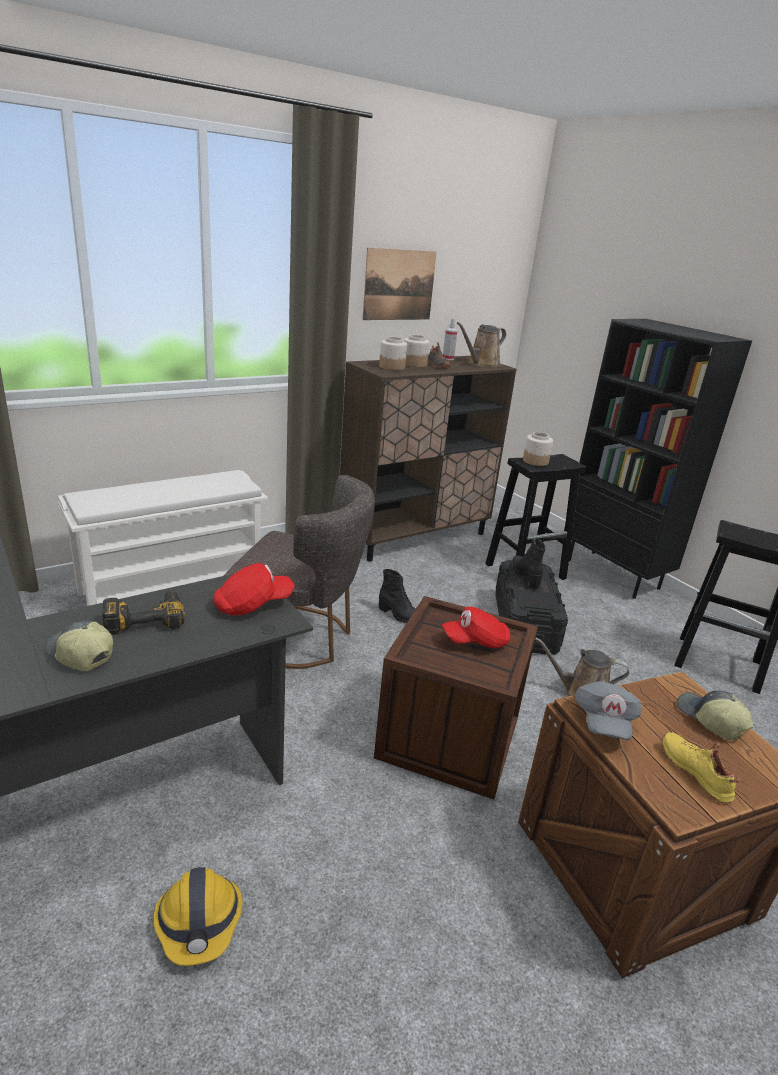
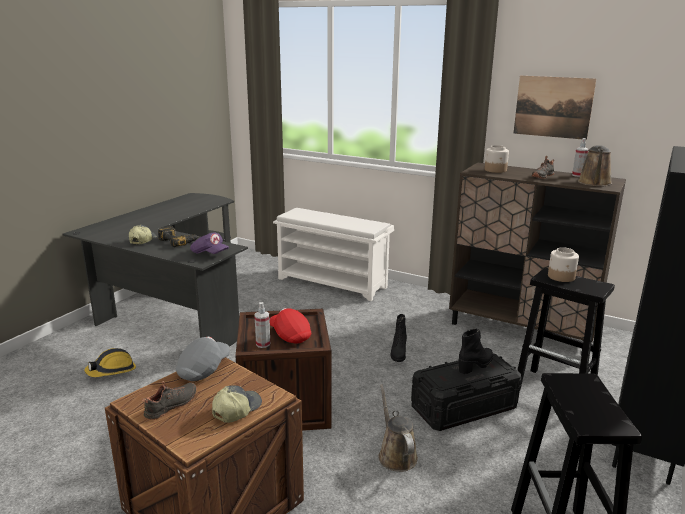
camera: 65 degrees right, 5 degrees down
(252, 605) = (209, 254): red cap -> purple cap
(300, 637) = (330, 330): grey chair -> none
(414, 364) = (524, 172): jar -> none
(481, 364) = (594, 183): brown watering can -> brown watering can turned 90 degrees counterclockwise
(487, 668) = (263, 344): none -> spray bottle
(603, 721) = (204, 369): grey cap -> grey cap turned 135 degrees clockwise
(696, 772) = (172, 406): yellow shoe -> black shoe

